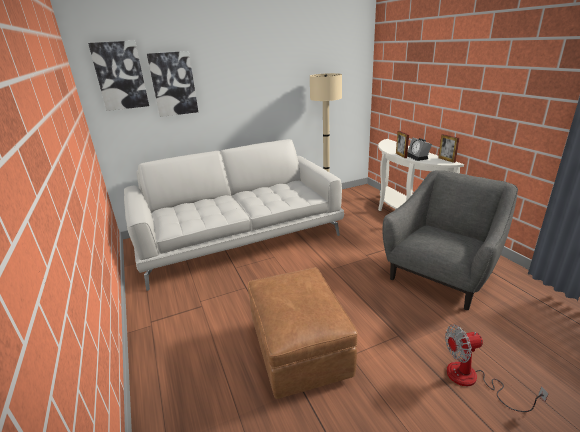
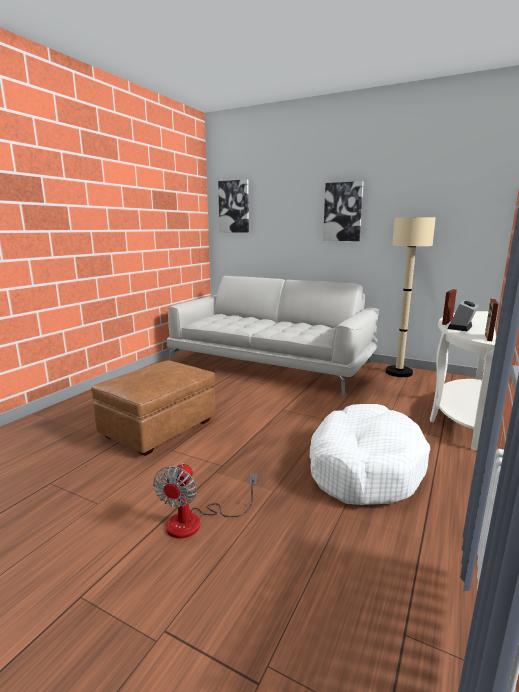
camera: 50 degrees right, 10 degrees down
(173, 84) = (269, 216): picture -> picture (343, 212)
(442, 274) = (364, 466): grey armchair -> white dog bed
(472, 380) = (196, 521): fan -> fan turned 120 degrees counterclockwise

